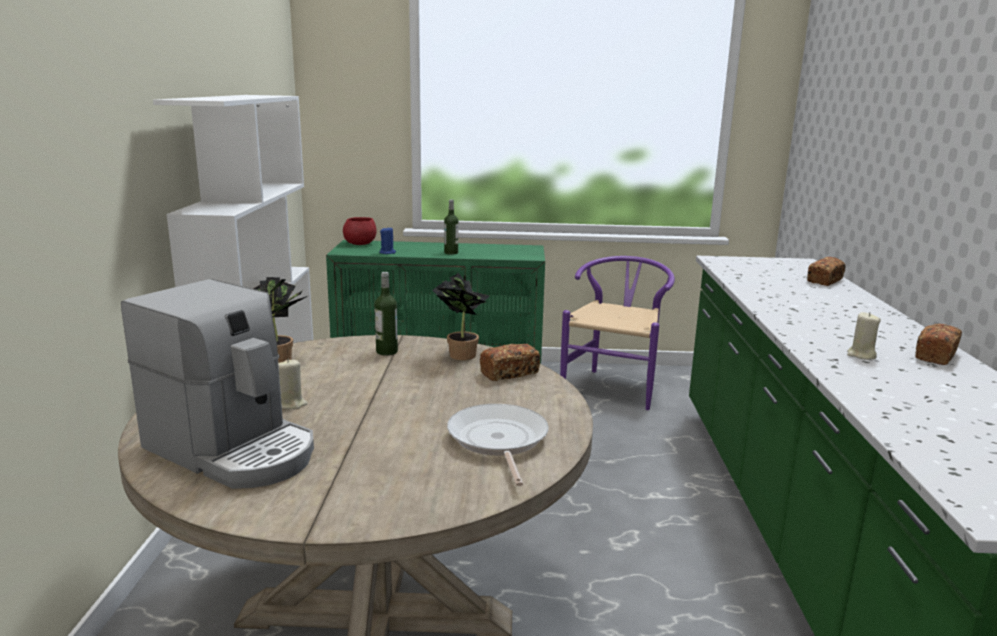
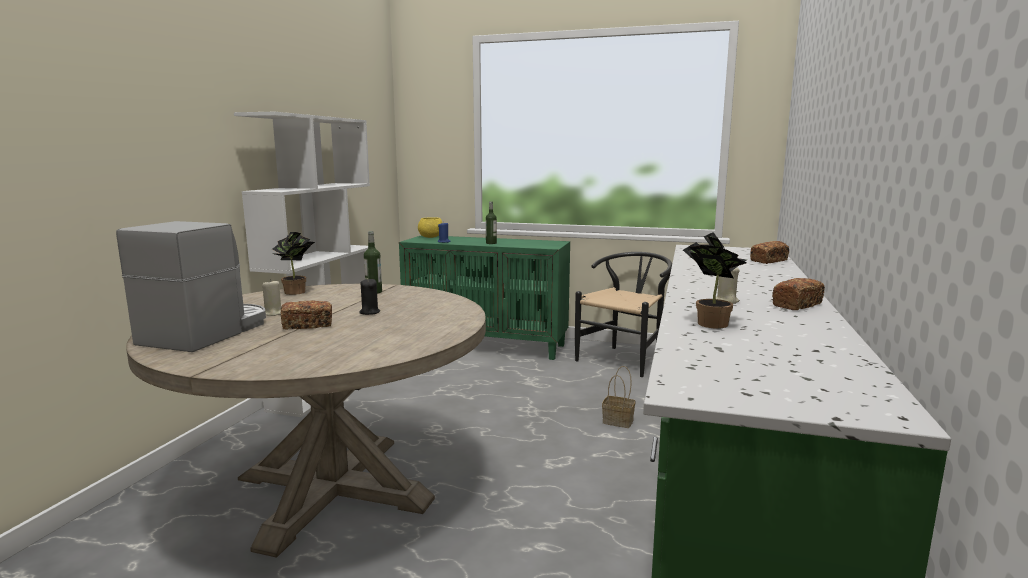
camera: 15 degrees right, 5 degrees down
(234, 450) = (208, 332): coffee machine -> coffee machine turned 120 degrees counterclockwise
(360, 244) = (430, 237): red bowl -> yellow bowl
(421, 391) = (369, 312): none -> black candle
(460, 354) = (424, 295): potted plant -> potted plant (709, 323)
(498, 441) = (387, 340): frying pan -> none
(509, 373) = (446, 307): bread -> bread (308, 325)
(615, 385) = (625, 358): purple chair -> black chair
(659, 474) = (619, 421): none -> basket

